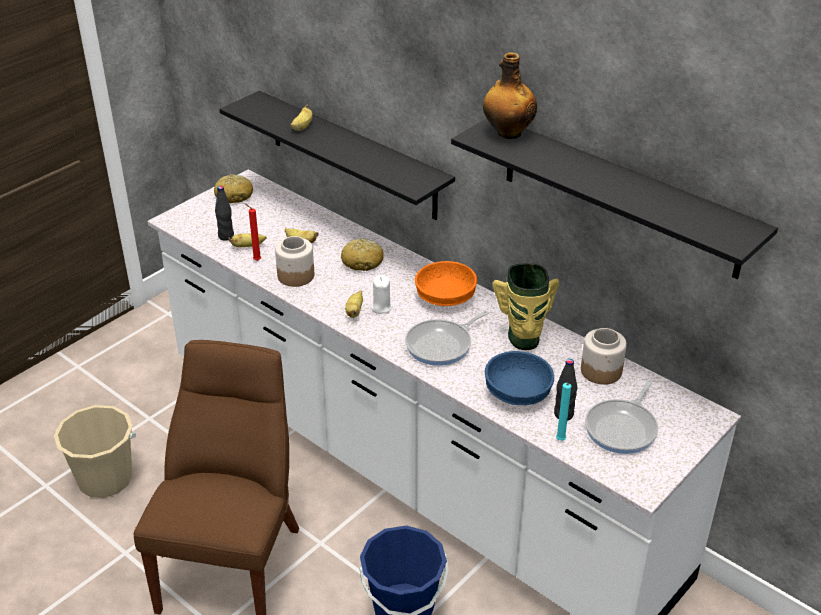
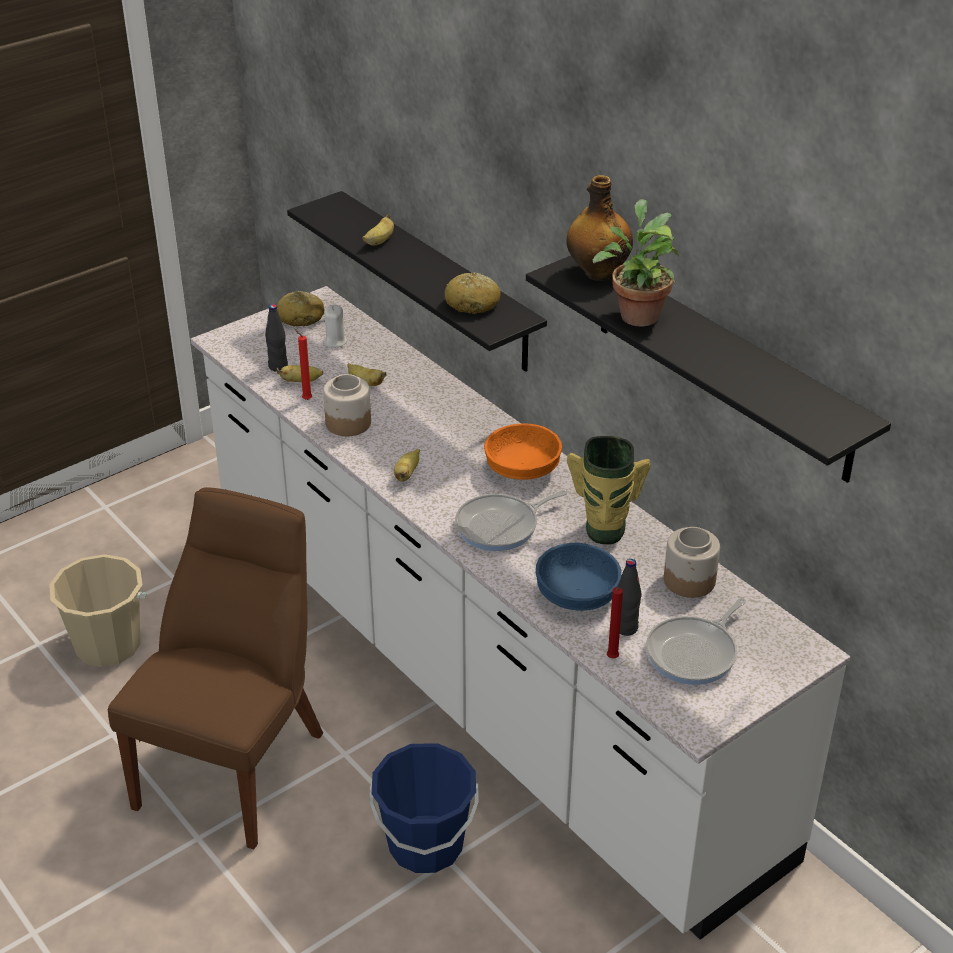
camera: 10 degrees right, 0 degrees up
(362, 262) = (434, 414): bread -> bread (472, 303)
(381, 307) = (440, 472): white candle -> white candle (335, 341)
(550, 161) = (637, 313): none -> potted plant
(560, 441) = (612, 659): turquoise candle -> red candle

